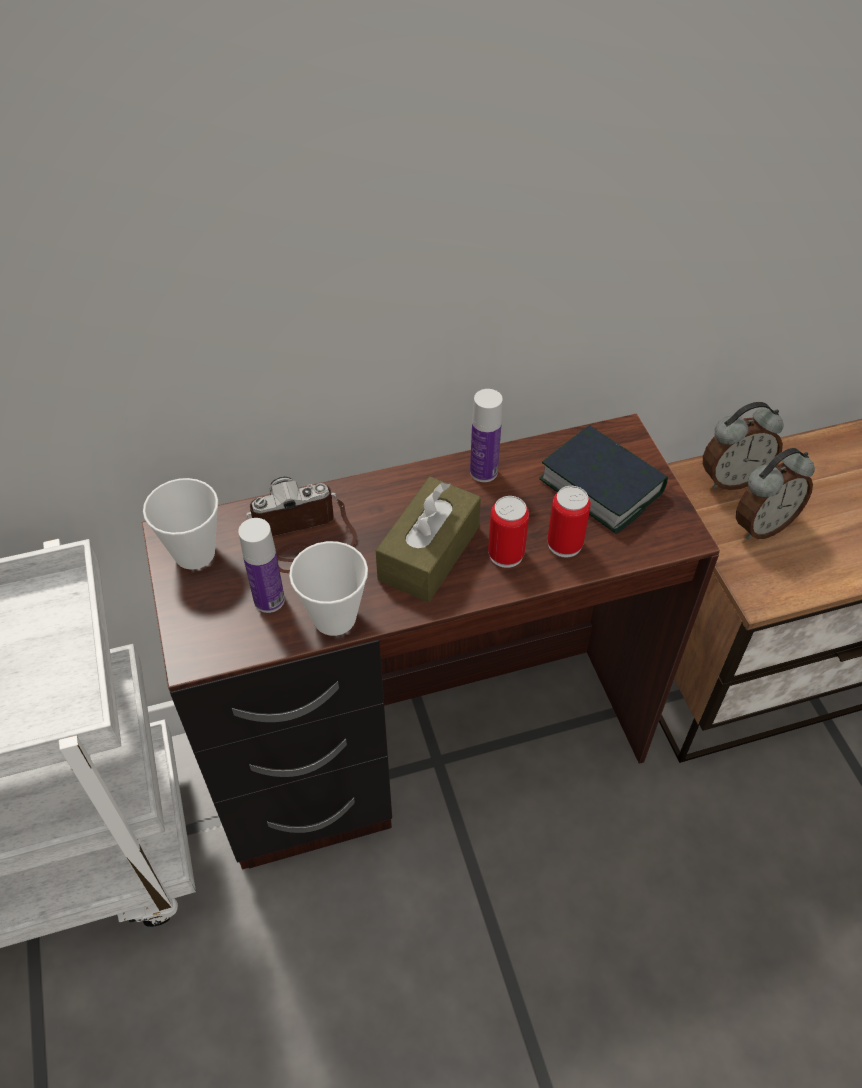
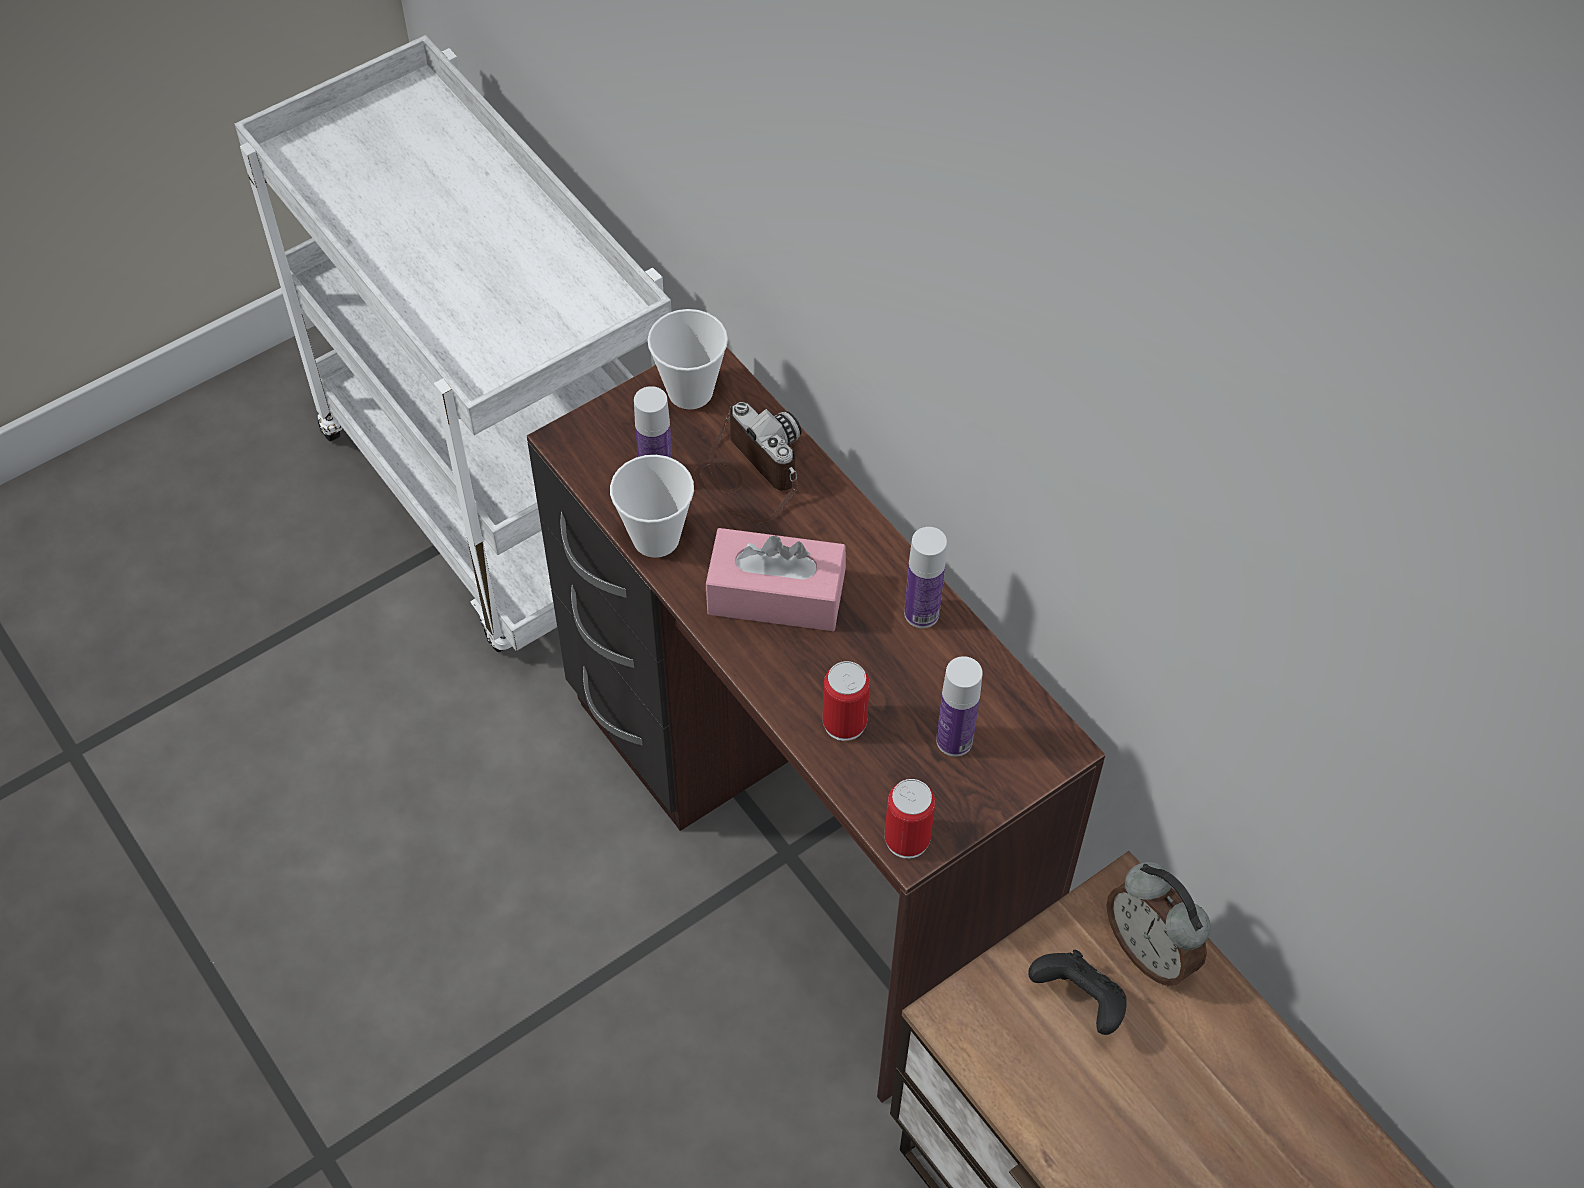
camera: 70 degrees right, 5 degrees up
(429, 553) = (776, 595): brown tissue box -> pink tissue box
(506, 554) = (805, 668): can -> can (907, 839)
(601, 486) = (954, 740): book -> bottle
(761, 525) = (1079, 1001): alarm clock -> black game controller

